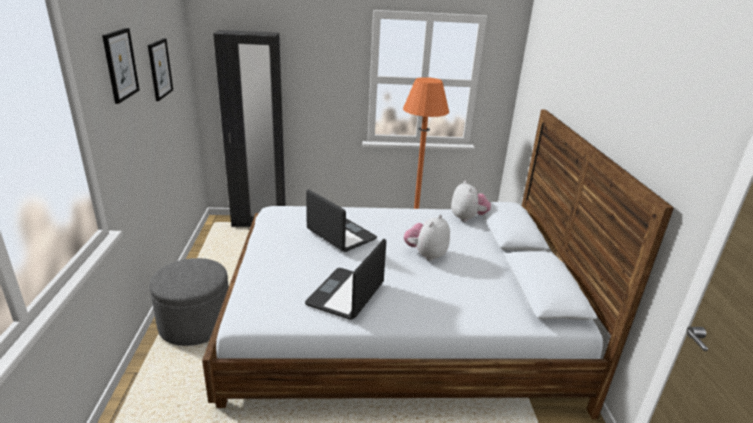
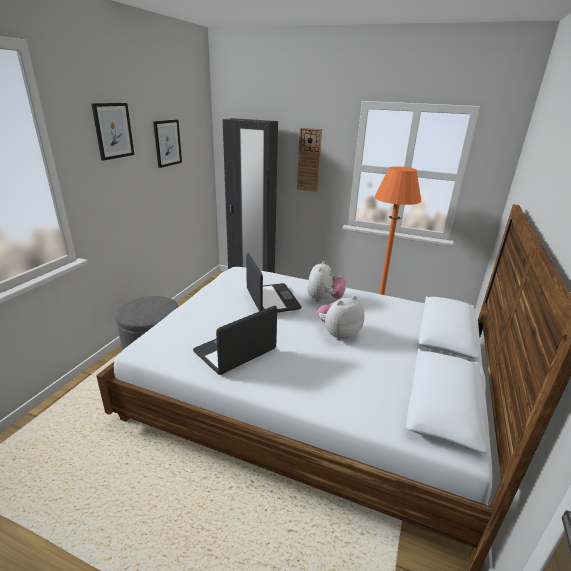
camera: 25 degrees right, 0 degrees up
(318, 74) = (309, 160): none -> wall clock
(467, 218) = (409, 309): plush toy -> plush toy (324, 299)

